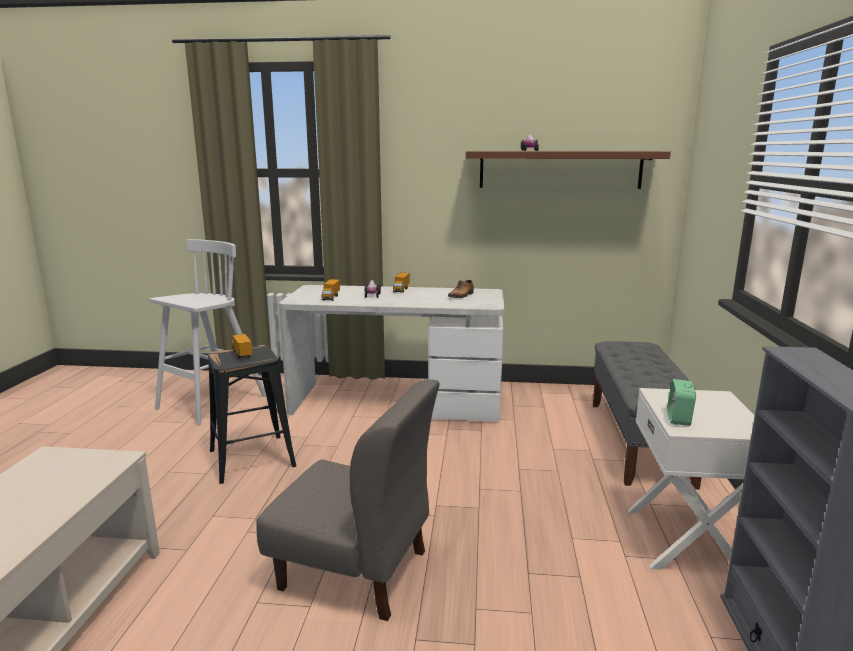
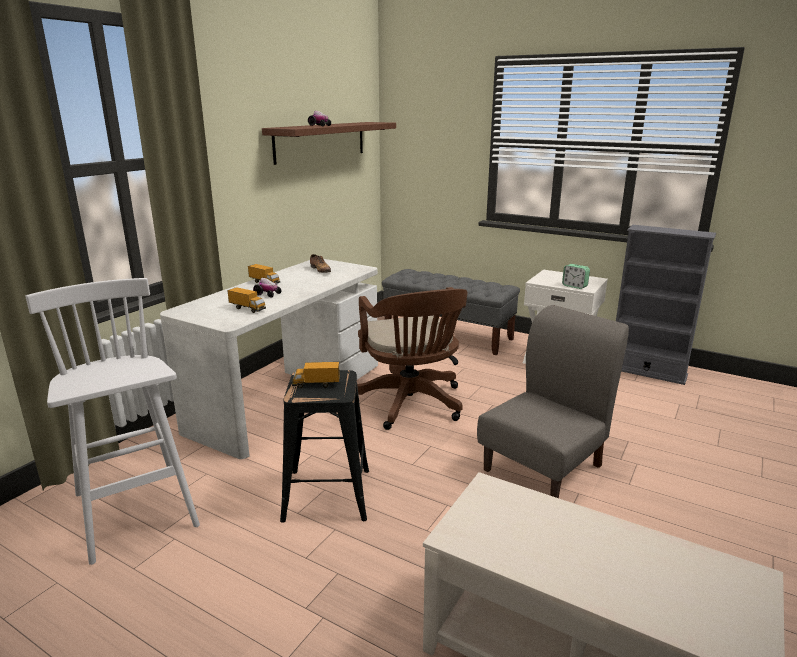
camera: 65 degrees left, 5 degrees up
(432, 459) = (411, 405): none -> brown office chair

